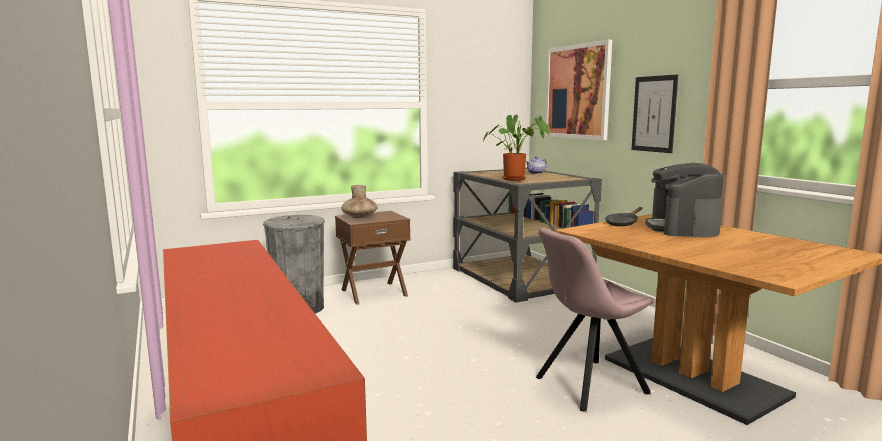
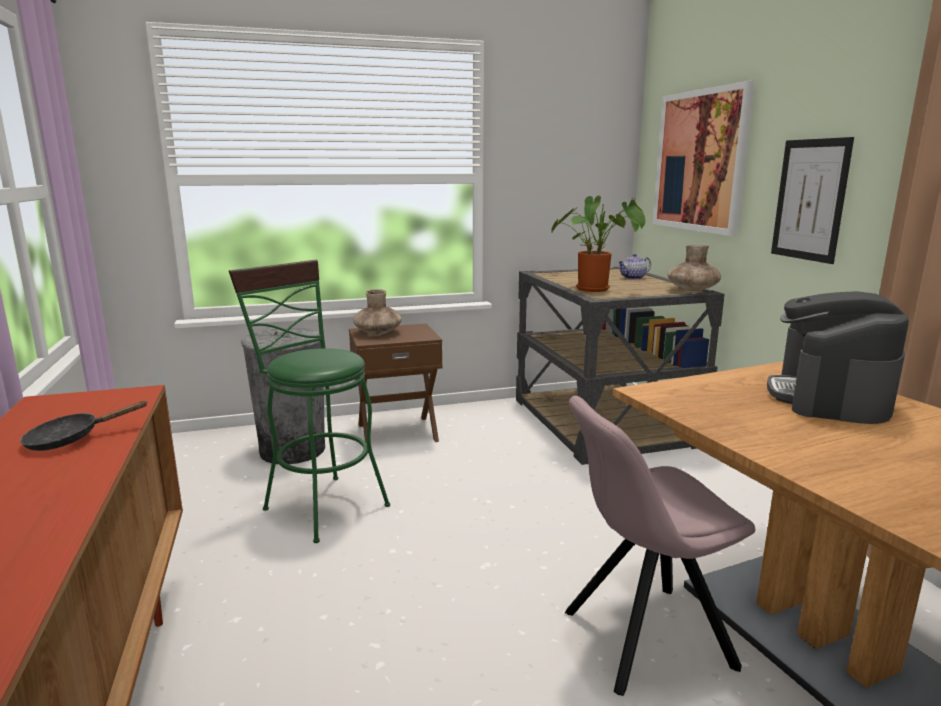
camera: 10 degrees right, 5 degrees up
(339, 337) = (320, 503): none -> green stool
(580, 178) = (692, 290): none -> brown vase
(623, 223) = (731, 380): black frying pan -> black frying pan (71, 439)

